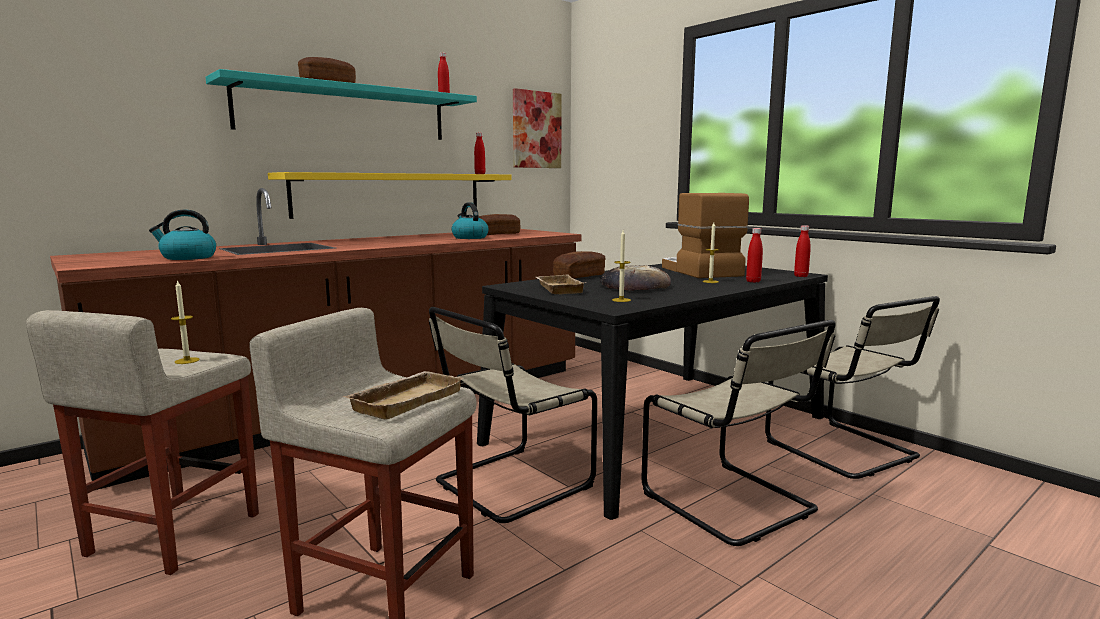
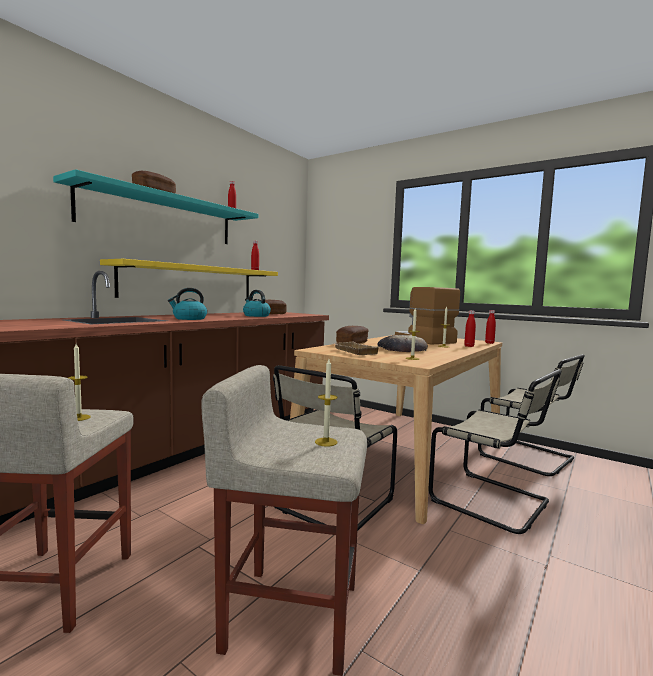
camera: 15 degrees left, 5 degrees down
(187, 257) = (48, 326): kettle -> kettle (189, 319)
(406, 400) = (326, 442): beige tray -> candle
(536, 130) = (286, 242): picture -> none
(659, 430) = (406, 452): black dining table -> beige dining table

